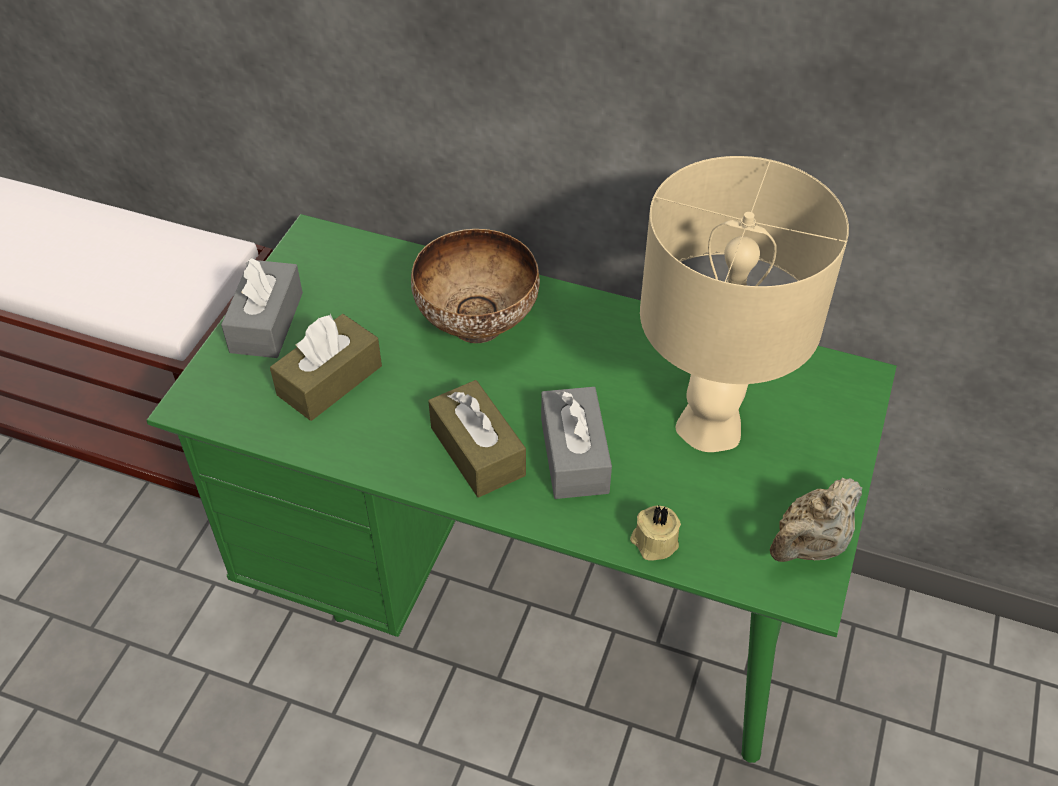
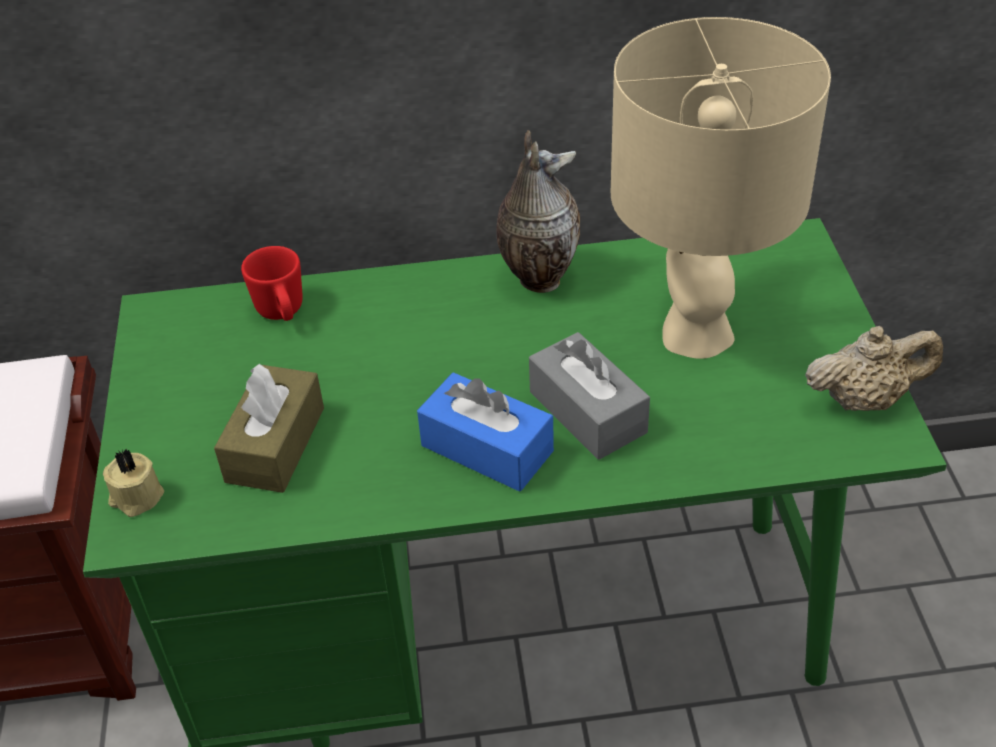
camera: 25 degrees left, 5 degrees down
(266, 322) = (160, 415): grey tissue box -> none
(402, 275) = (282, 313): none -> red mug
(476, 326) = (397, 332): bowl -> none
(477, 451) = (487, 448): brown tissue box -> blue tissue box
(615, 323) = (537, 278): none -> vase
(653, 542) = (723, 458): beige candle -> beige candle (136, 497)
(809, 545) = (865, 399): beige teapot -> beige teapot turned 120 degrees counterclockwise

